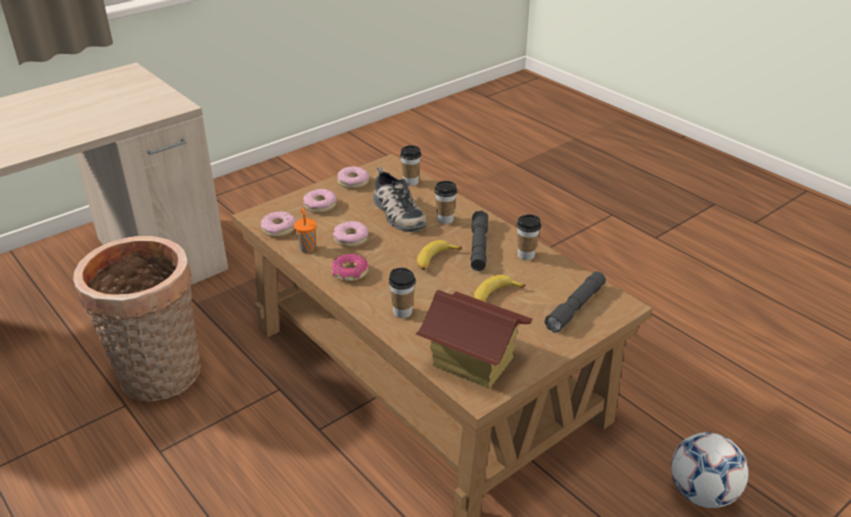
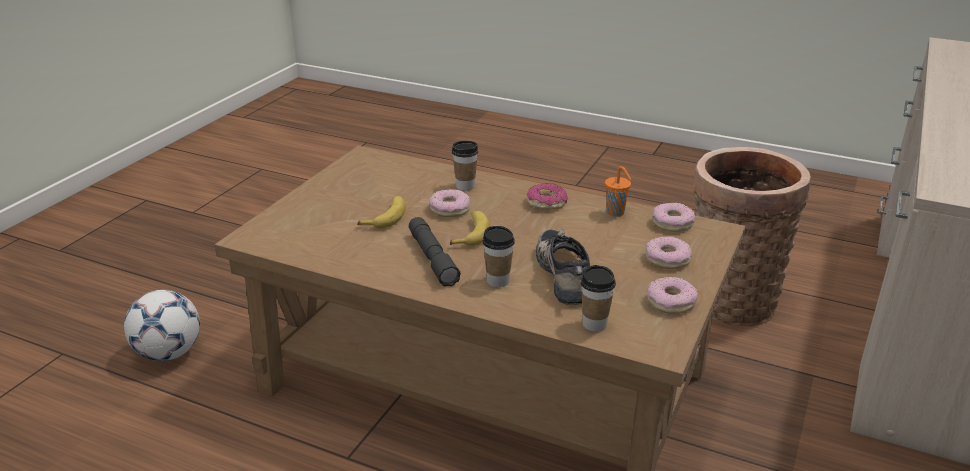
camera: 155 degrees right, 5 degrees down
(350, 239) = (584, 232): donut -> donut (450, 209)
(396, 213) = (566, 274): shoe -> shoe turned 45 degrees clockwise
(472, 362) = (379, 170): toy house -> none
(526, 255) = (371, 263): cup -> none
(575, 307) = (298, 225): grey flashlight -> none

